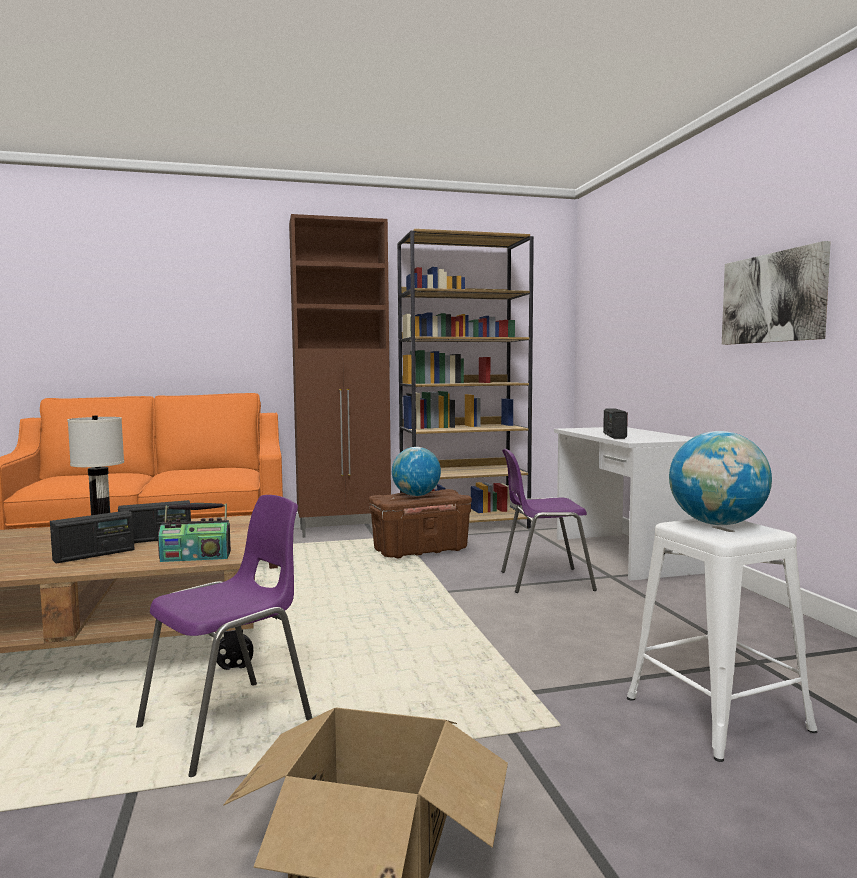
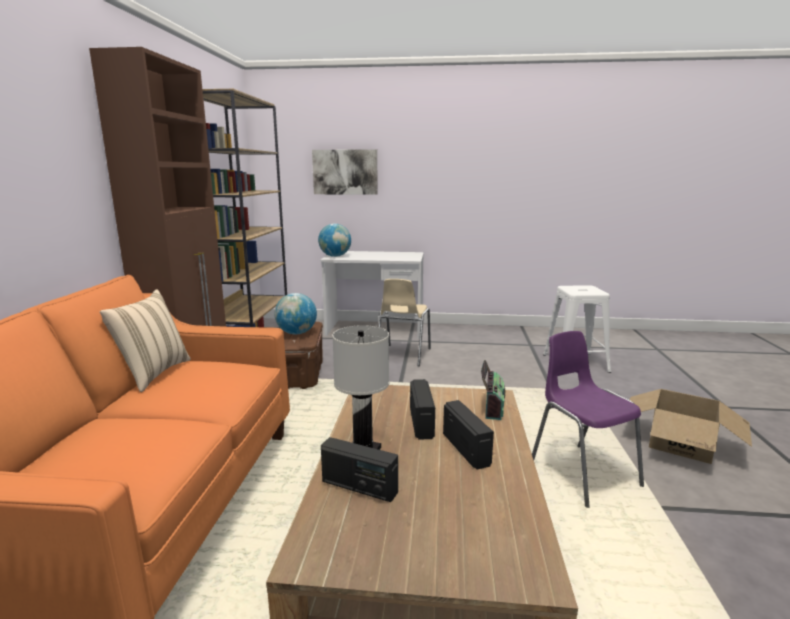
camera: 70 degrees left, 10 degrees up
(214, 466) = (153, 374): none -> beige pillow
(543, 580) = (403, 356): purple chair -> beige chair
(614, 436) = (385, 258): radio -> radio (359, 487)
(717, 524) = (576, 288): globe -> globe (335, 256)
(773, 298) = (464, 177): picture -> picture (345, 172)

